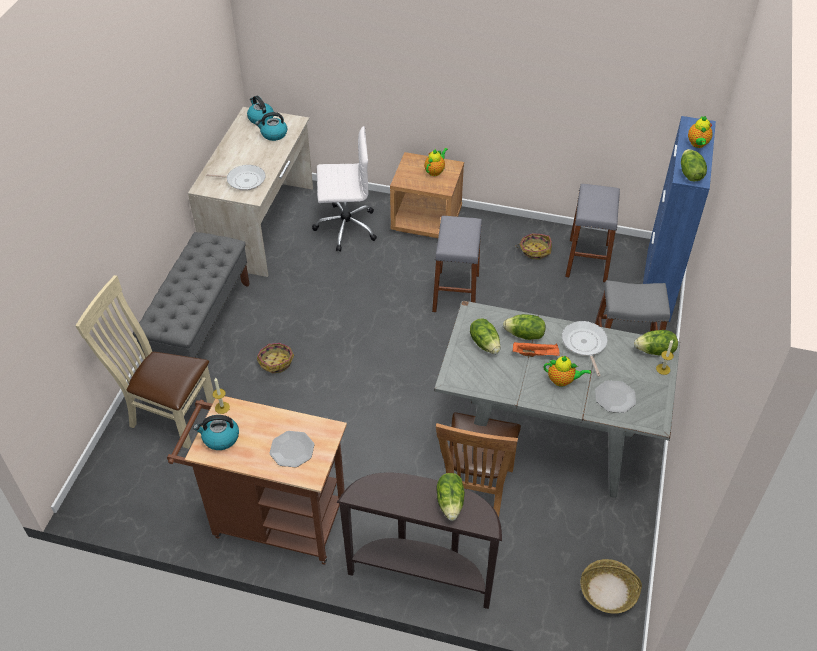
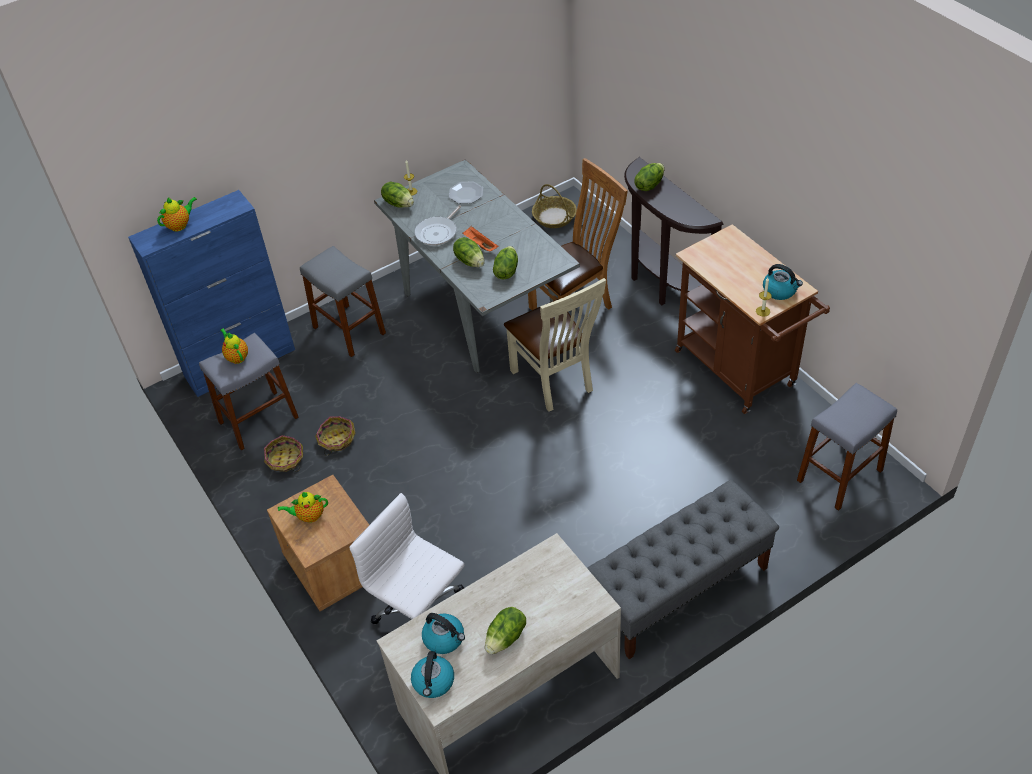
camera: 135 degrees left, 0 degrees up
(167, 414) = (773, 511): beige chair -> beige chair (555, 383)
(243, 180) = (543, 583): frying pan -> none
(276, 361) = (633, 501): basket -> basket (336, 440)
(292, 450) = (731, 256): plate -> none
(456, 293) = (406, 464): grey stool -> grey stool (839, 475)
(562, 380) = (485, 220): teapot -> teapot (237, 357)
(689, 174) = (231, 206): lettuce -> lettuce (506, 638)

